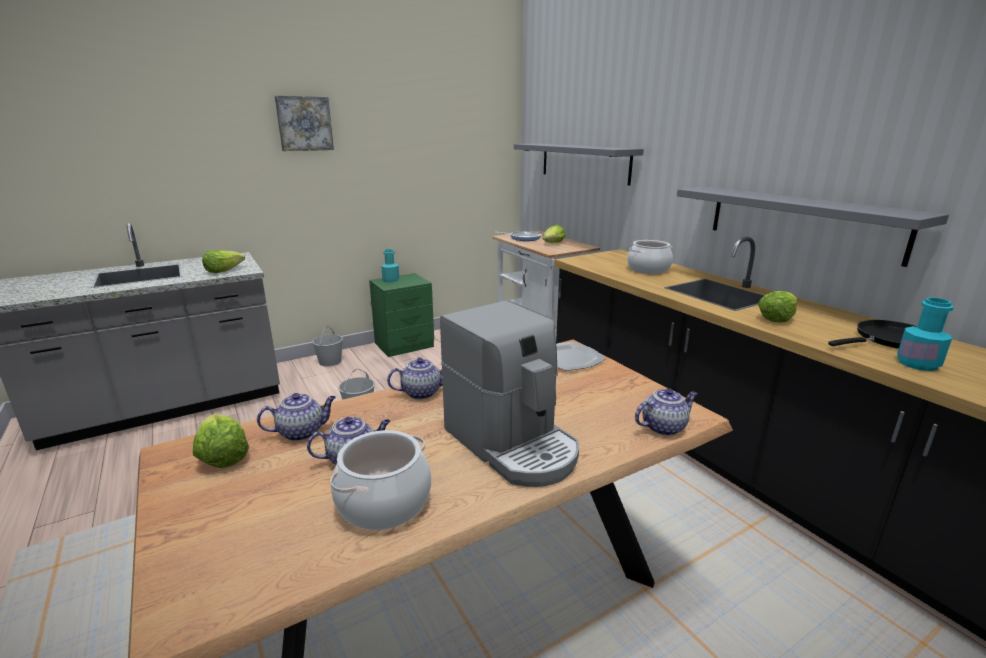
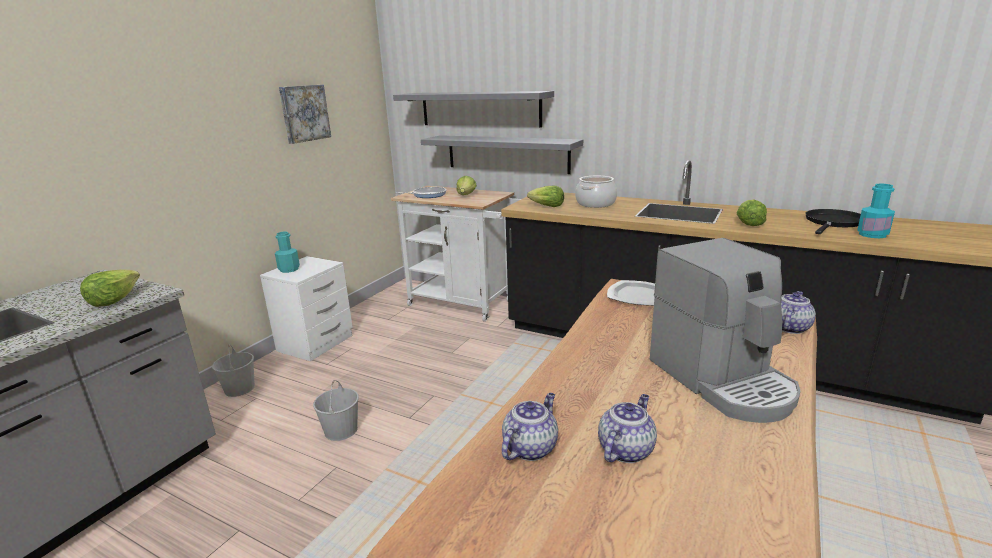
camera: 30 degrees left, 0 degrees up
(222, 456) = (491, 510): lettuce -> lettuce (546, 206)
(304, 123) = (154, 82): picture -> picture (304, 113)
(384, 502) = (721, 474): cooking pot -> none
(405, 345) = (317, 343): green nightstand -> white nightstand
(422, 392) = (573, 365): teapot -> none
(513, 444) = (722, 380): coffee machine -> coffee machine turned 45 degrees clockwise
(801, 222) = (725, 142): grey shelf -> grey shelf (507, 153)

